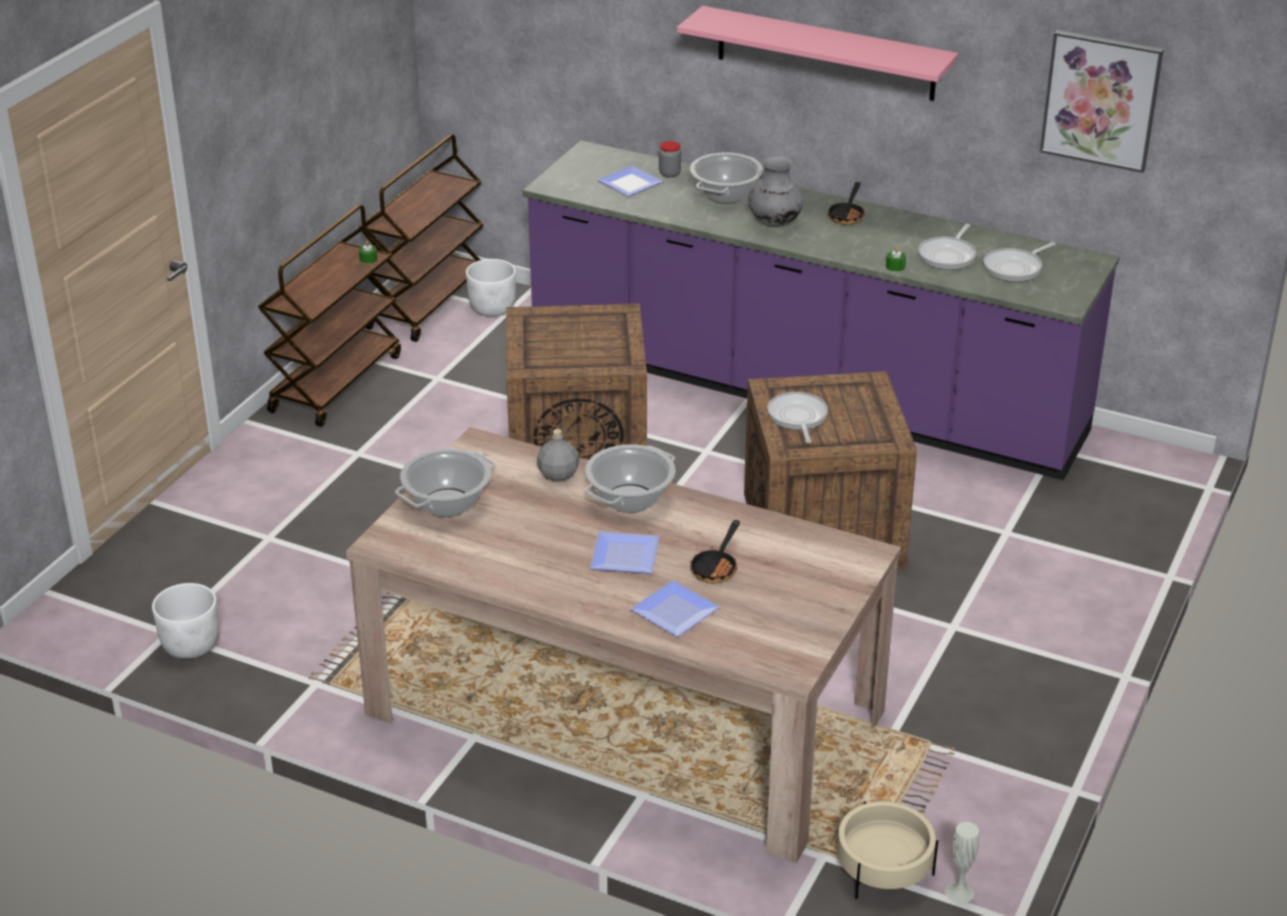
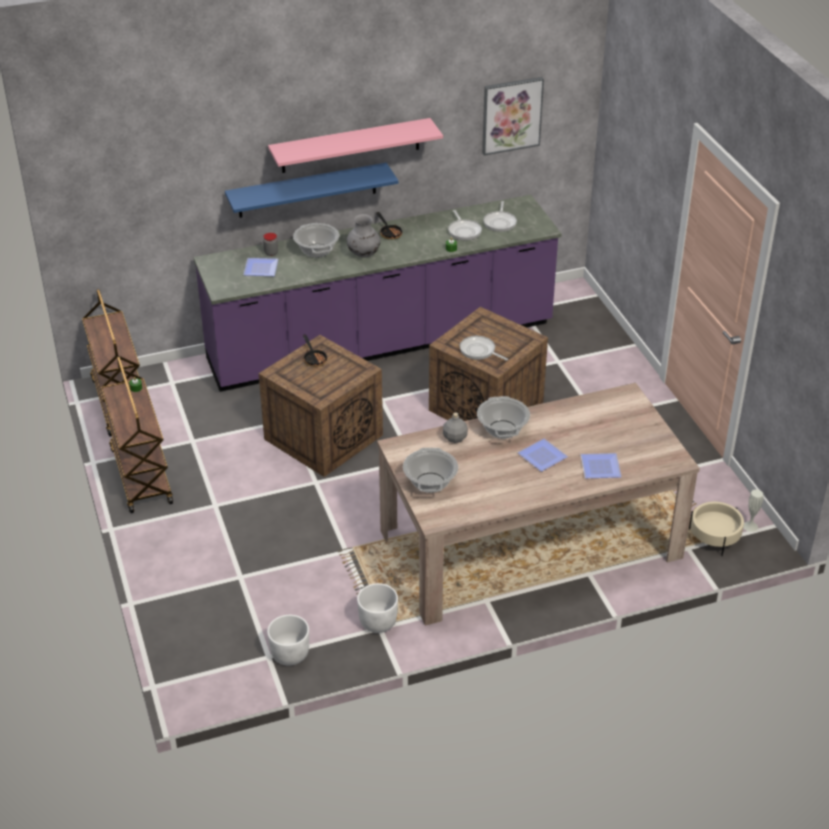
camera: 45 degrees left, 5 degrees up
(492, 308) = (160, 386): white planter -> white planter (377, 622)
(716, 567) = (584, 437): frying pan -> frying pan (314, 358)
(753, 102) = (307, 190): none -> blue shelf

